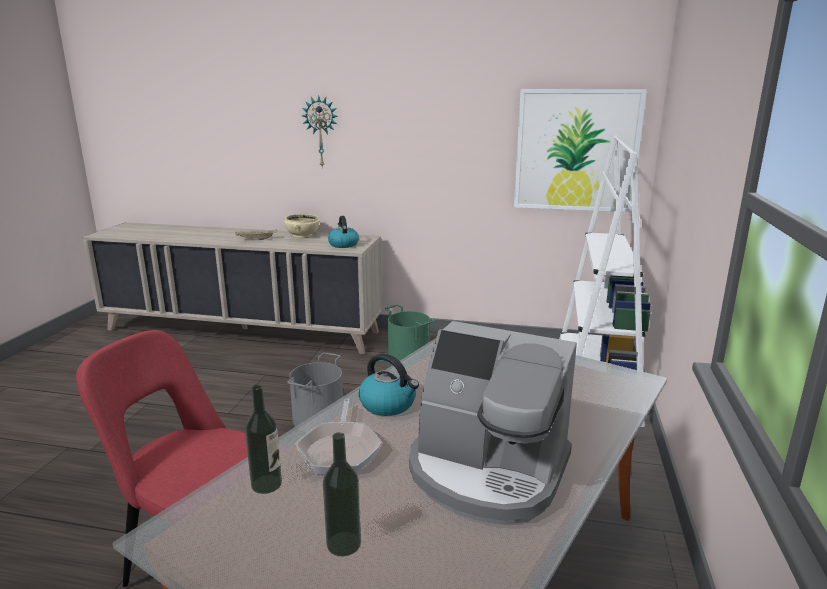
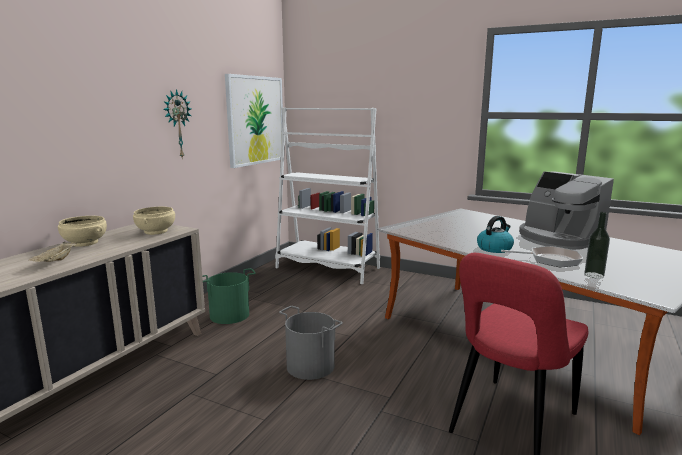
camera: 75 degrees left, 5 degrees down
(321, 132) = (68, 114): wall clock -> wall clock (177, 124)
(343, 244) = (156, 231): kettle -> beige bowl
(343, 544) = (631, 263): bottle -> none
(487, 472) = (558, 239): coffee machine -> coffee machine turned 105 degrees clockwise

